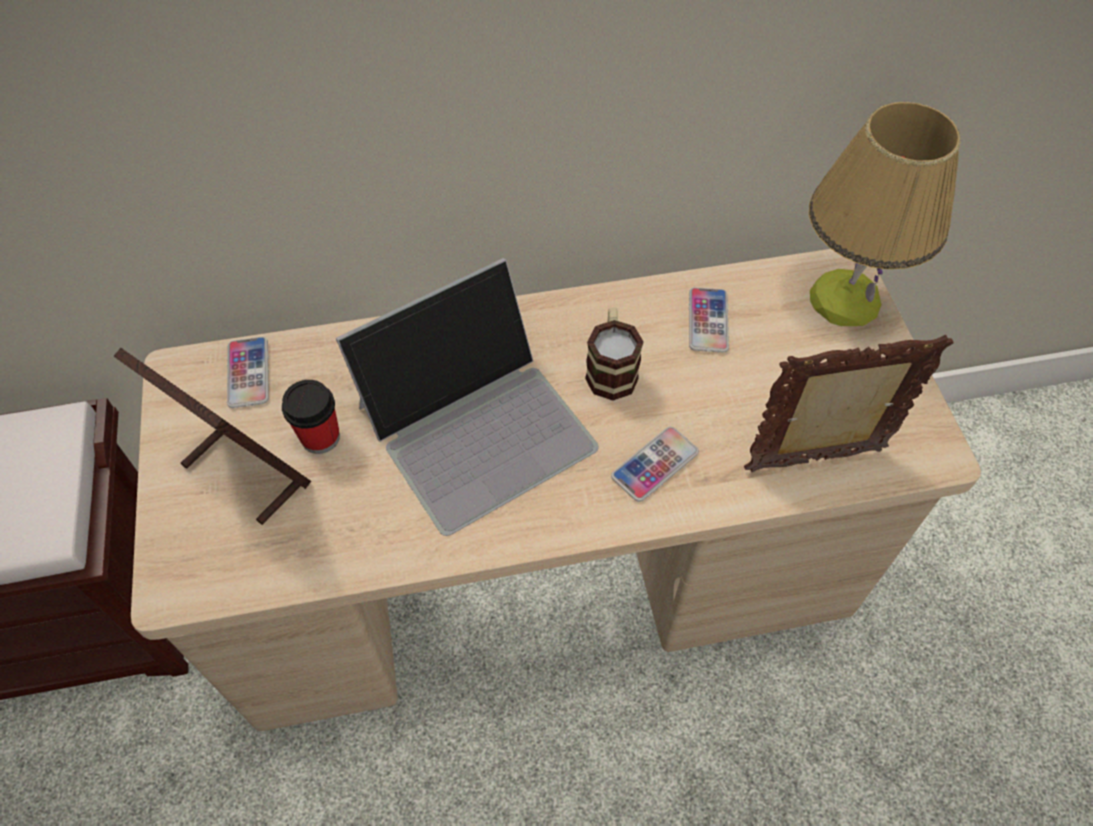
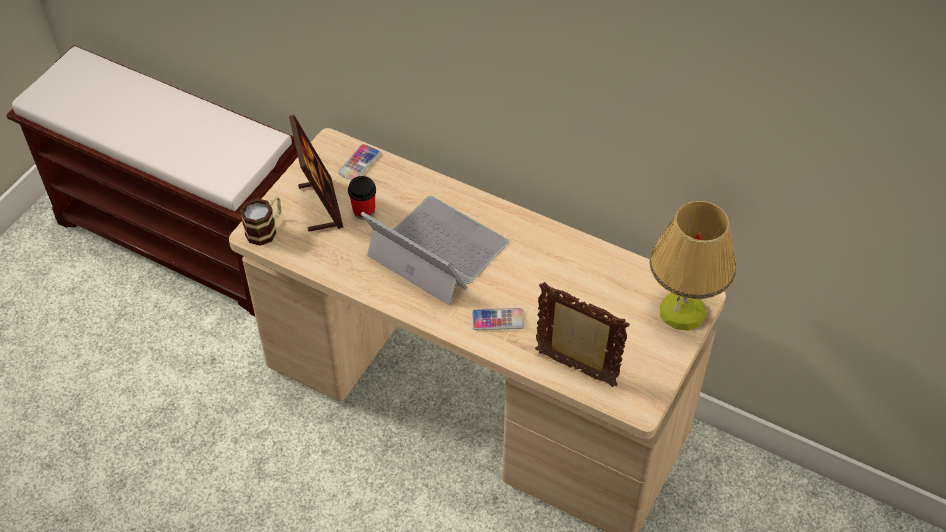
camera: 40 degrees right, 5 degrees down
(477, 424) = (436, 250): laptop -> laptop turned 150 degrees counterclockwise
(611, 368) = (523, 266): mug -> mug (266, 229)
(708, 321) = (596, 275): phone -> none

